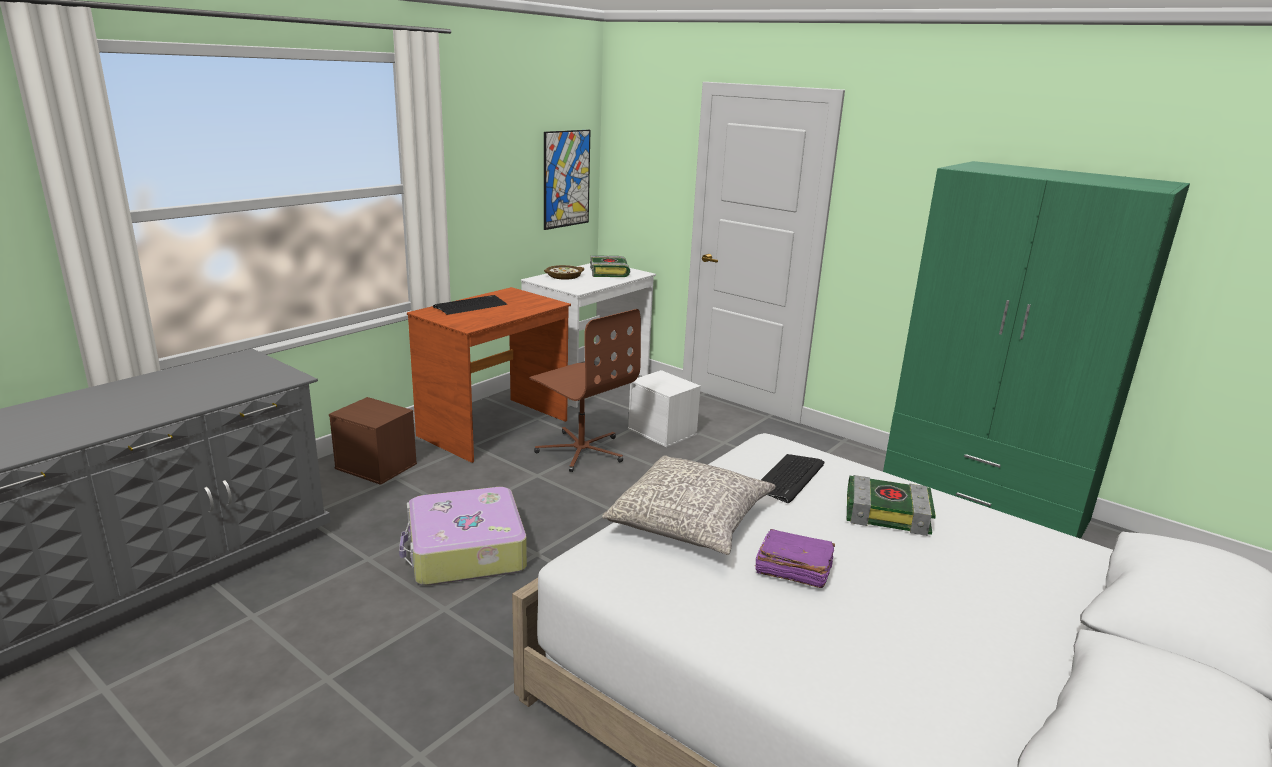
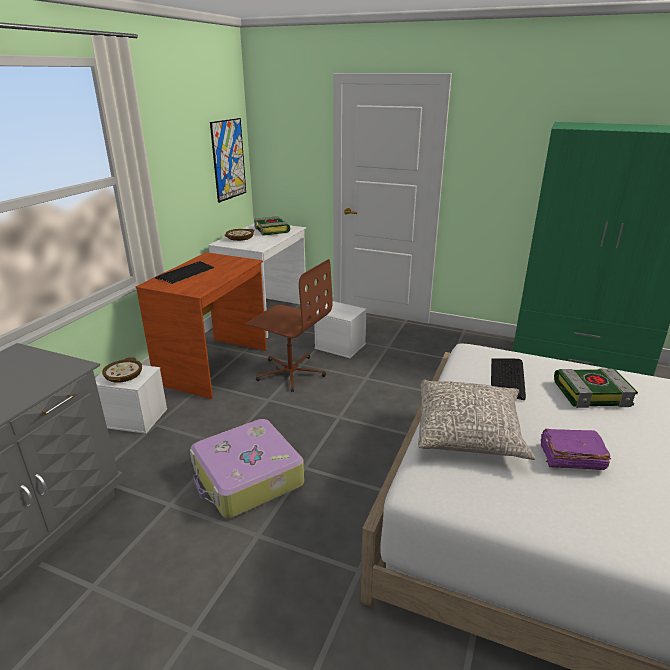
camera: 15 degrees left, 5 degrees up
(370, 411) = (124, 374): none -> bowl
(377, 466) = (135, 417): brown storage box -> white storage box

